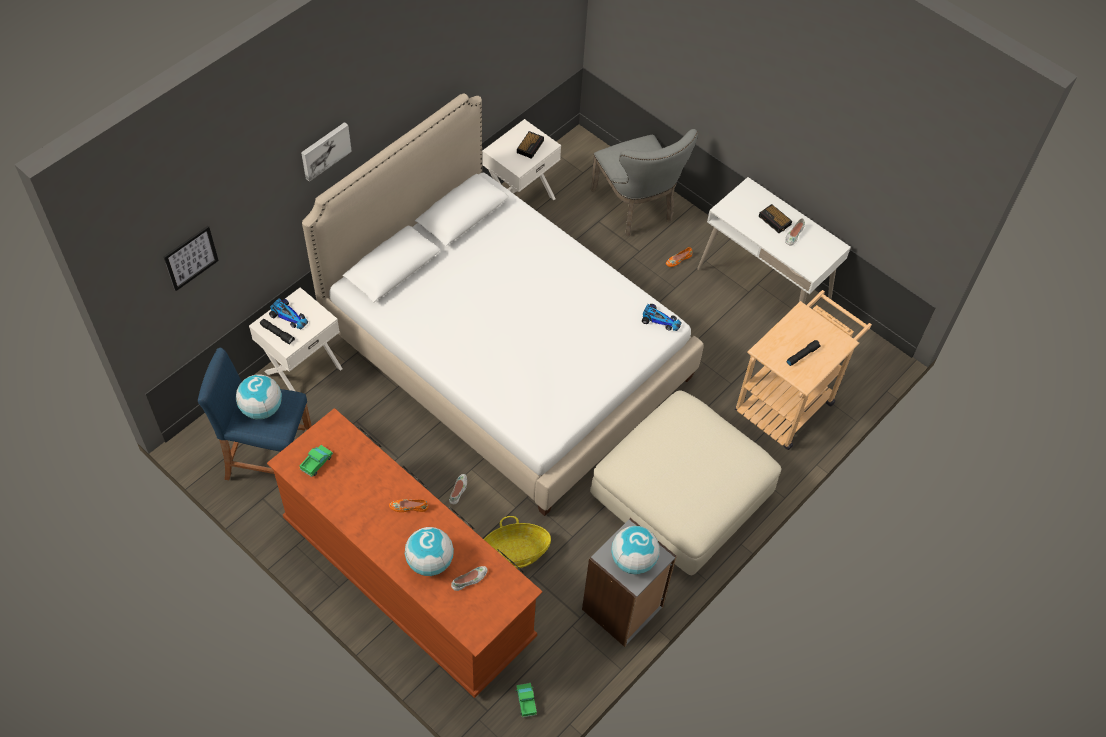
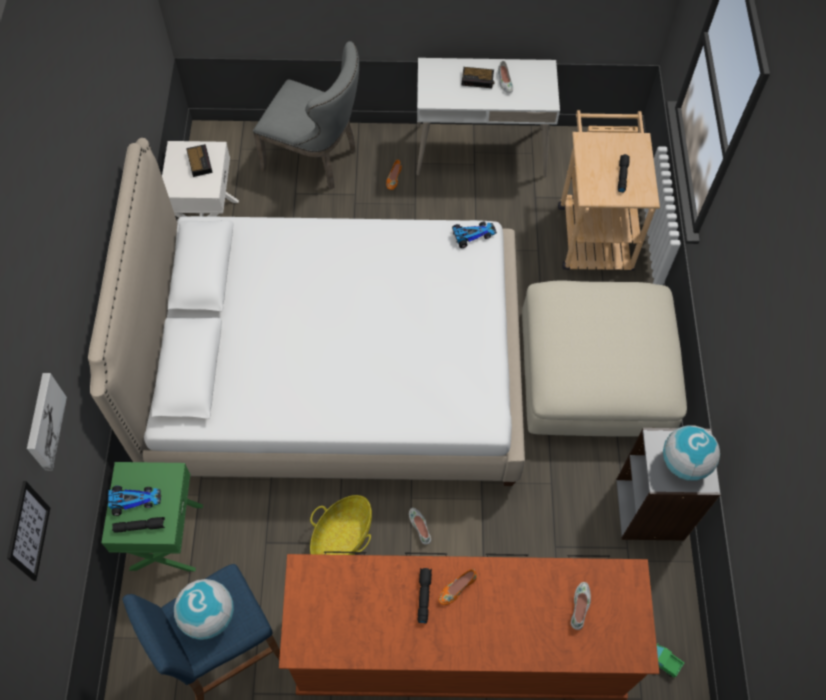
camera: 40 degrees left, 5 degrees up
(302, 369) = (165, 537): white nightstand -> green nightstand
(316, 463) = (328, 623): toy truck -> none
(325, 150) = (66, 299): picture -> picture (43, 421)
(385, 494) = (423, 596): none -> black flashlight
(430, 562) = (530, 623): globe -> none
(514, 553) = (522, 540): basket -> basket (342, 537)

